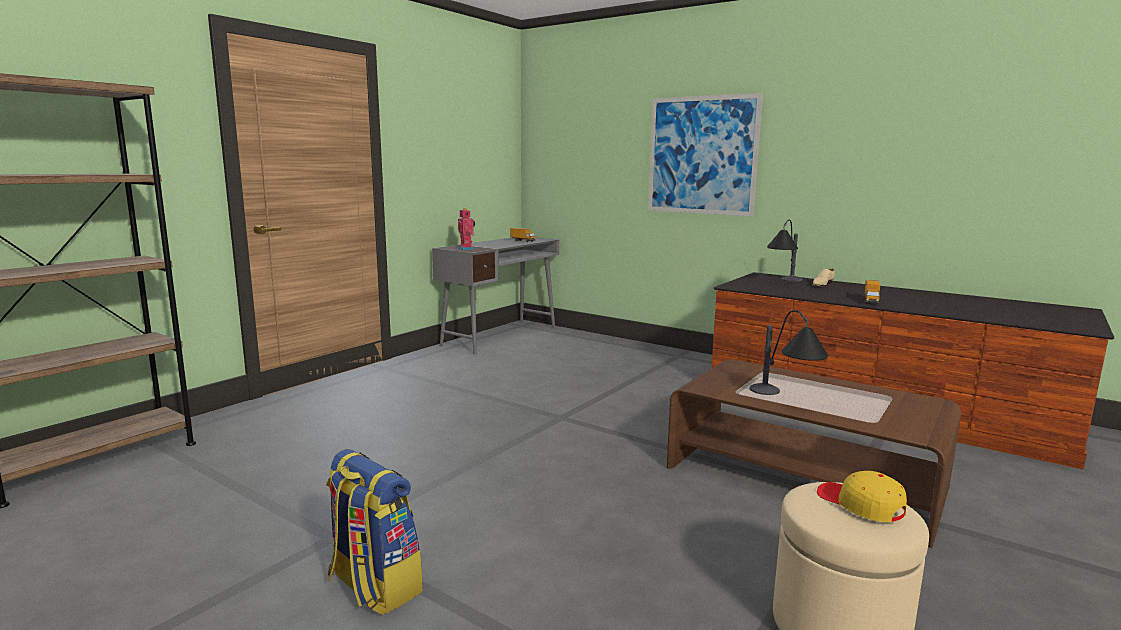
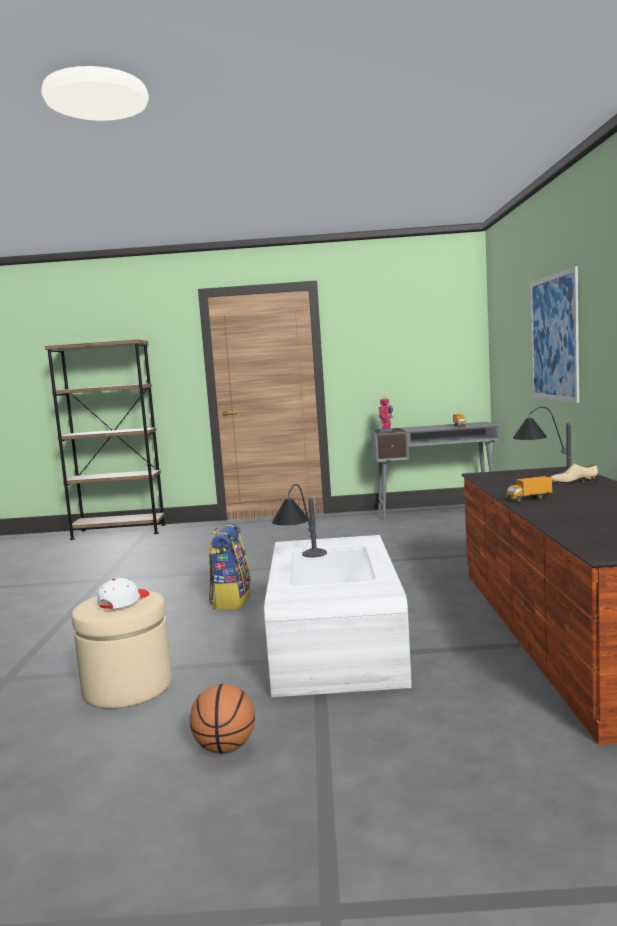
camera: 55 degrees right, 5 degrees down
(373, 586) = (70, 598): backpack -> backpack (231, 600)
(804, 477) = (335, 640): brown coffee table -> white coffee table
(860, 505) = (123, 601): yellow cap -> white cap
(1053, 608) = (225, 748): none -> basketball

